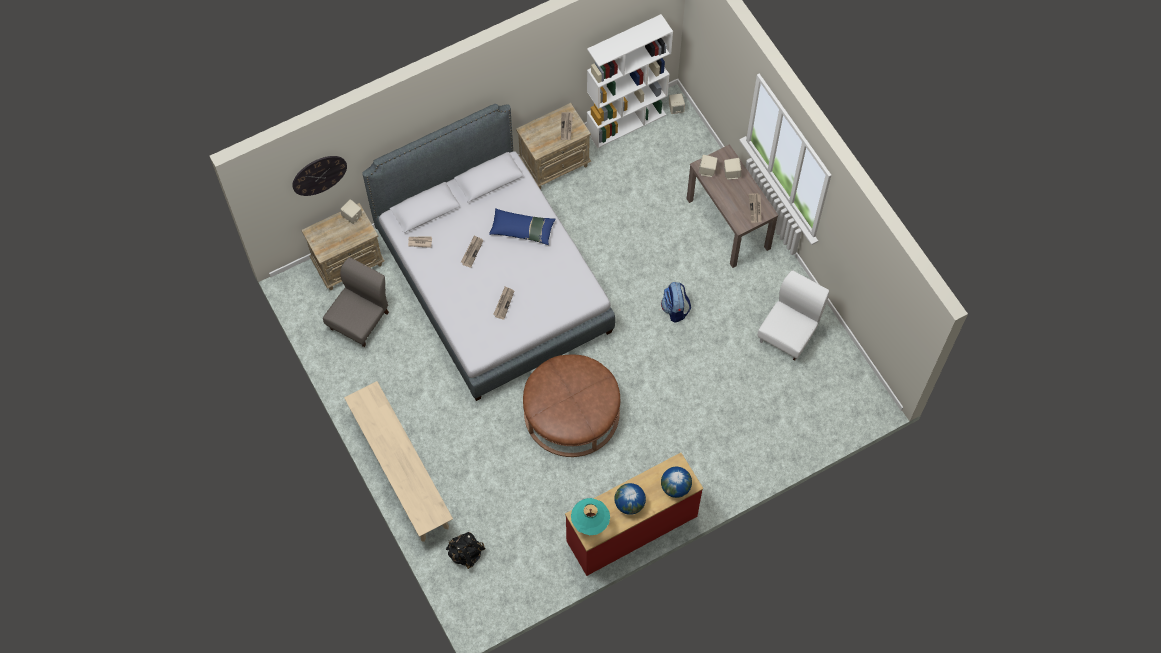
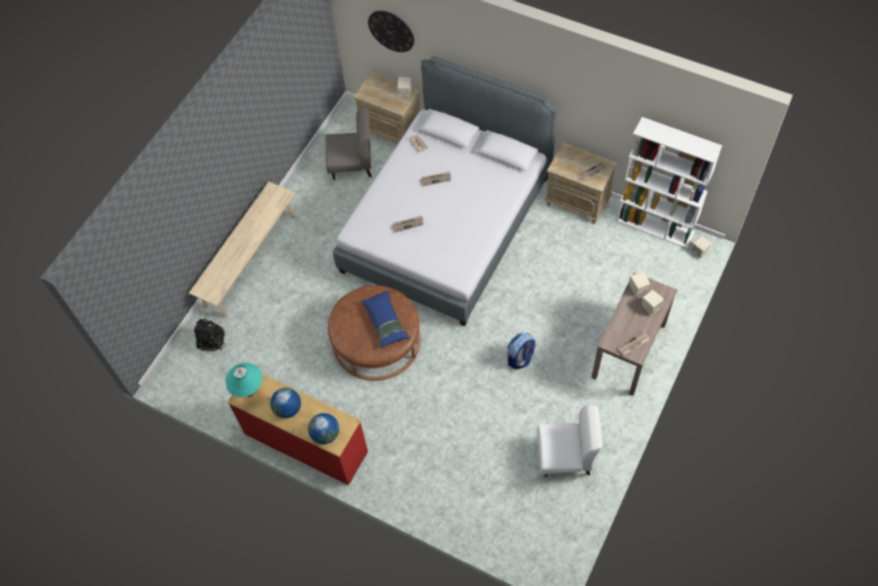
camera: 60 degrees right, 5 degrees down
(522, 229) = (481, 199): blue pillow -> blue pillow (385, 322)

